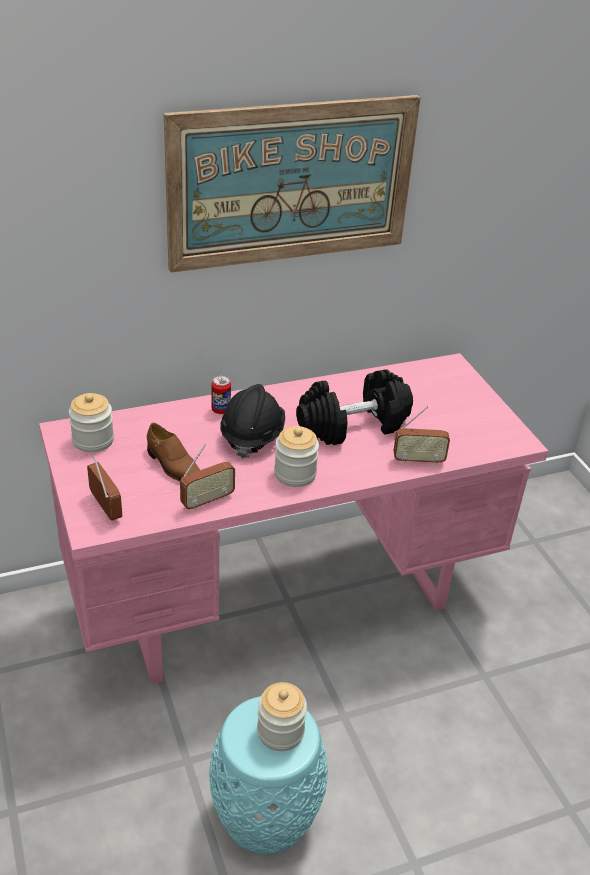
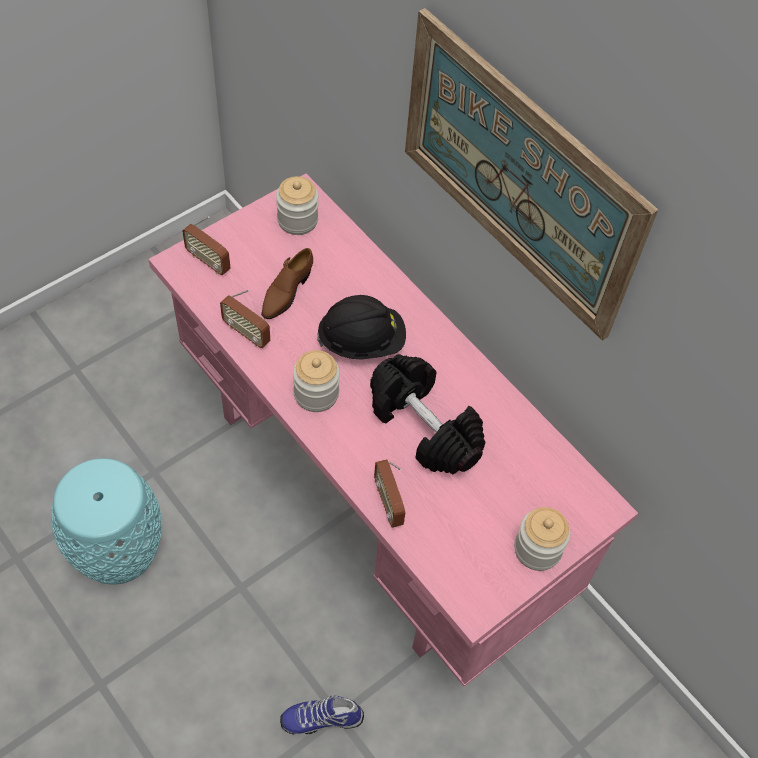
camera: 70 degrees right, 20 degrees up
(105, 507) = (208, 262): radio -> radio turned 90 degrees clockwise
(221, 410) = (393, 302): can -> none
(280, 731) = (102, 502): jar -> jar (537, 549)
(484, 687) = (321, 717): none -> shoe

